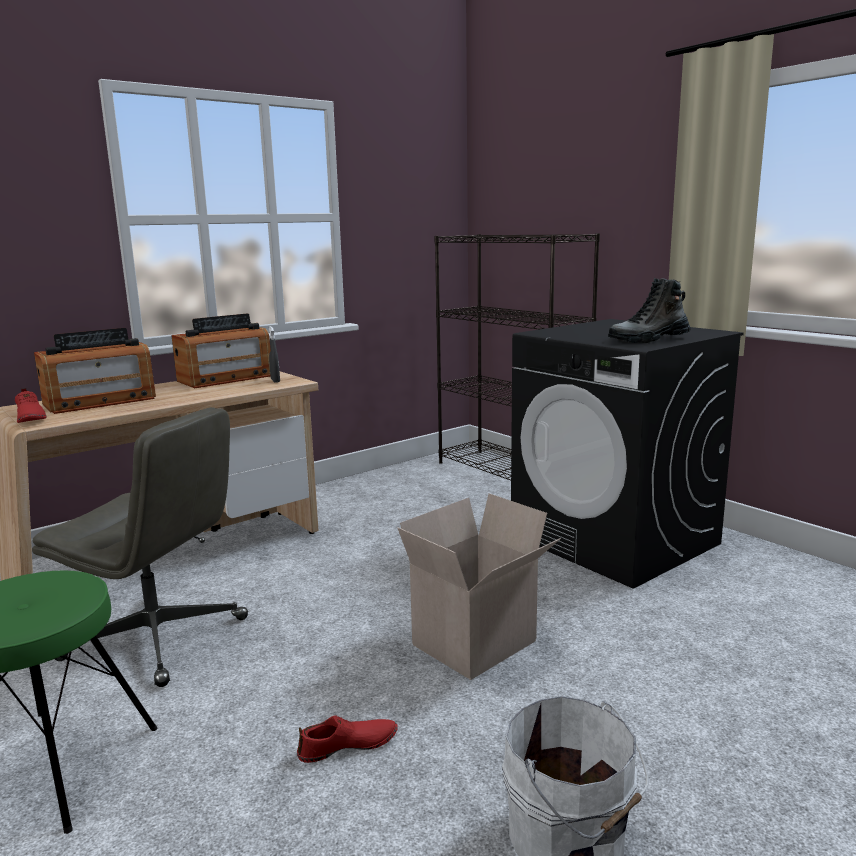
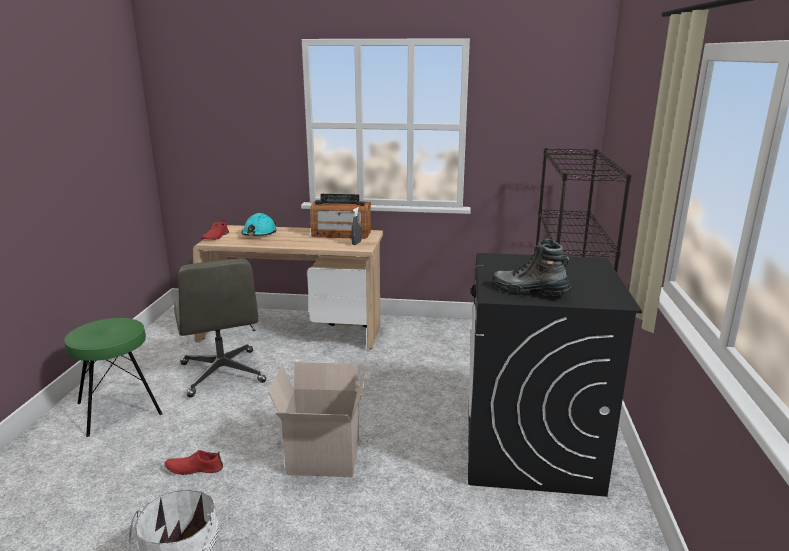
camera: 45 degrees right, 5 degrees up
(100, 402) = (259, 234): radio -> turquoise hard hat
(348, 746) = (194, 468): red shoe -> red shoe turned 150 degrees clockwise

